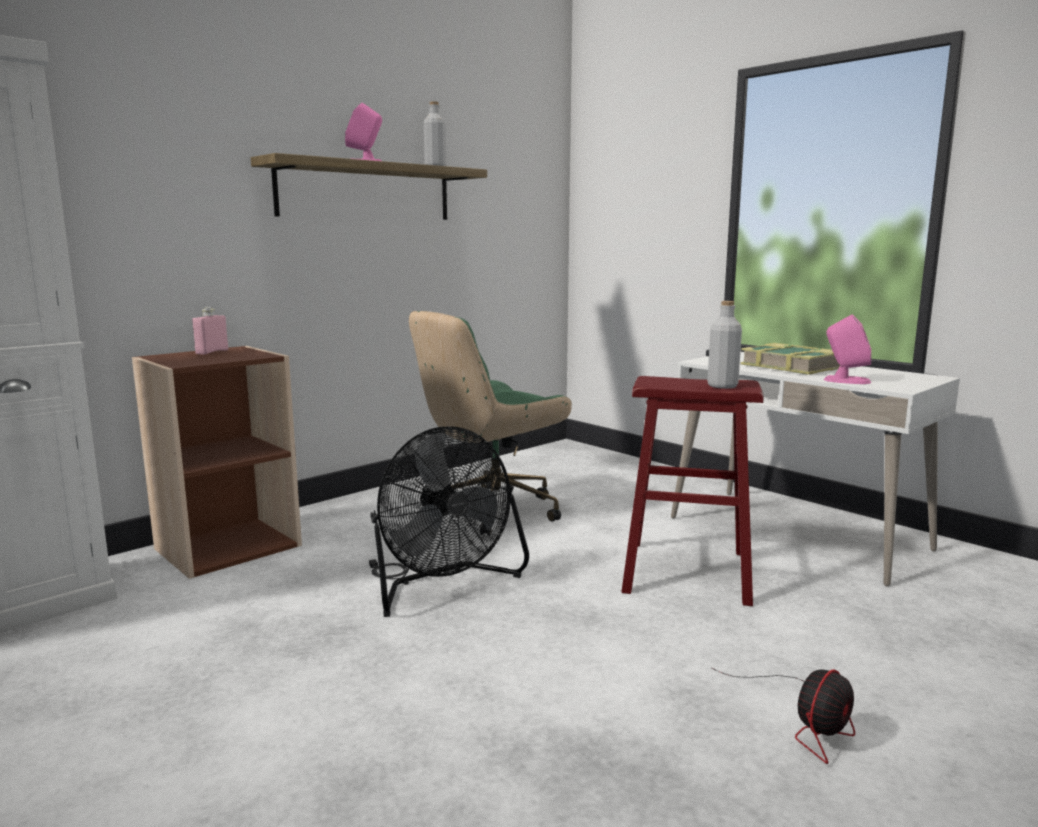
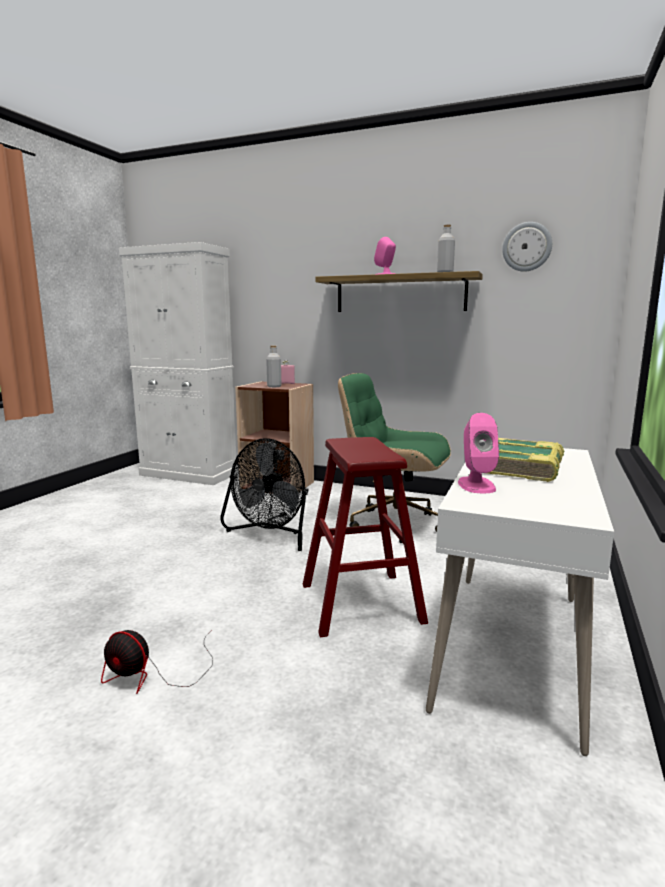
camera: 65 degrees right, 0 degrees up
(497, 144) = (527, 247): none -> wall clock
(722, 386) = (360, 453): grey bottle -> grey bottle (274, 386)

